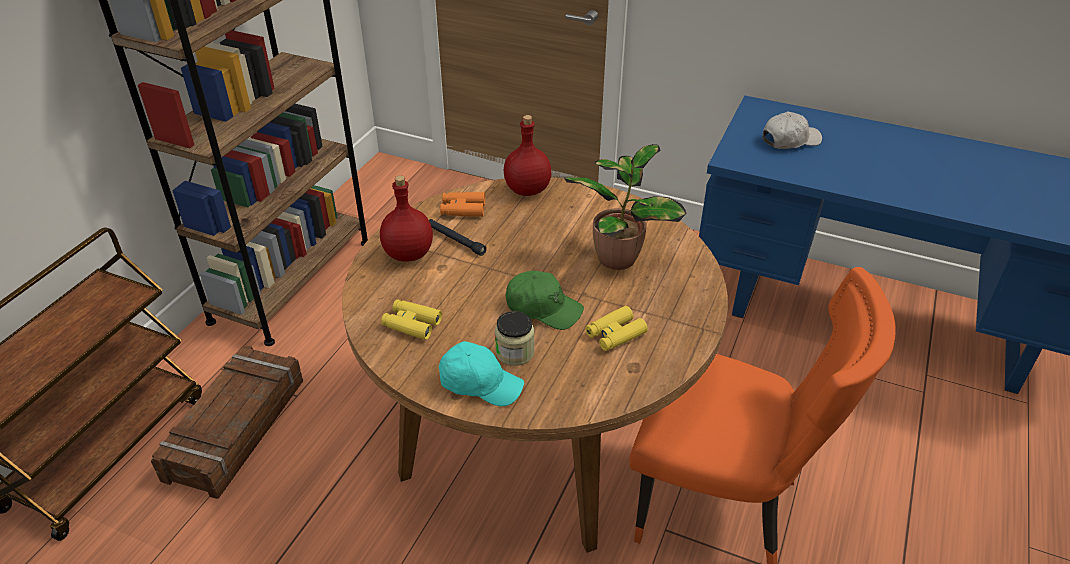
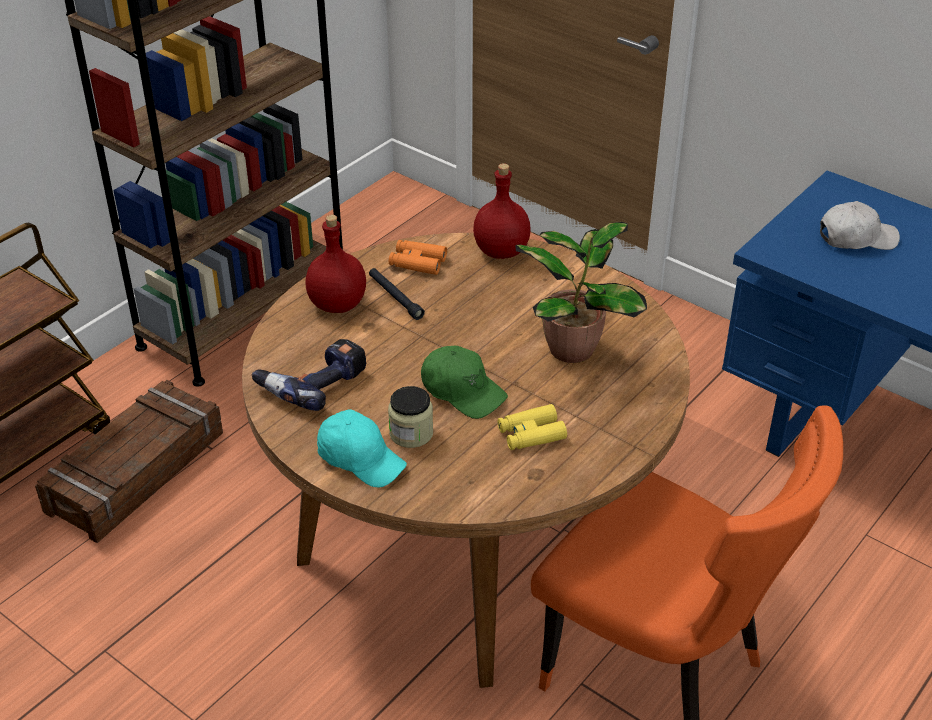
camera: 15 degrees right, 0 degrees up
(412, 324) = (312, 382): yellow binoculars -> power drill

